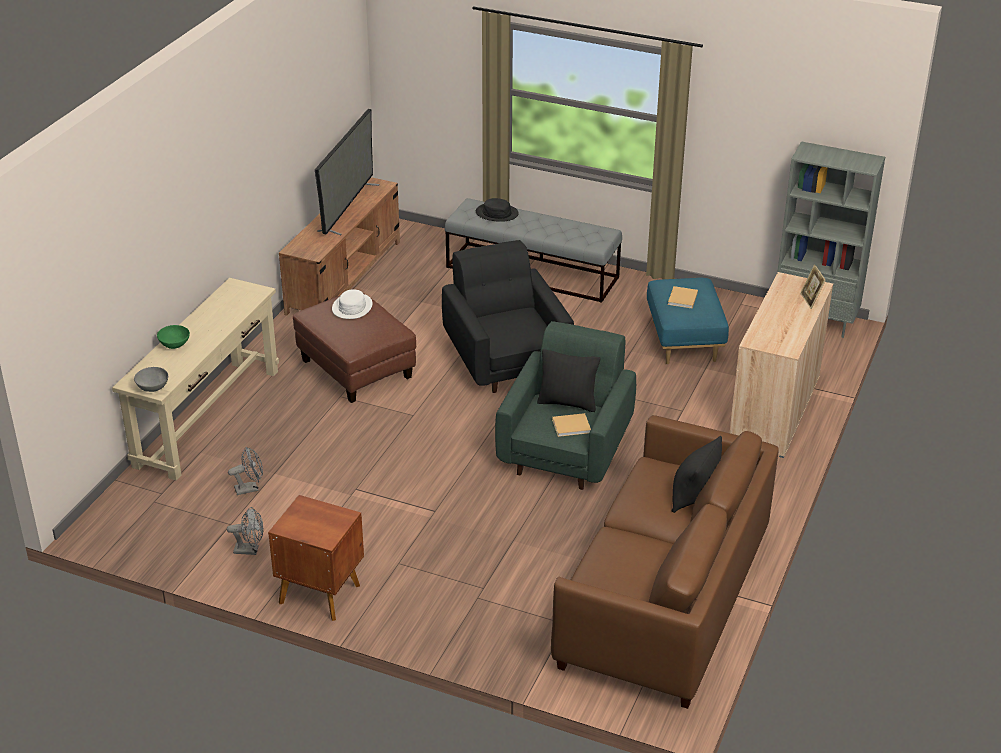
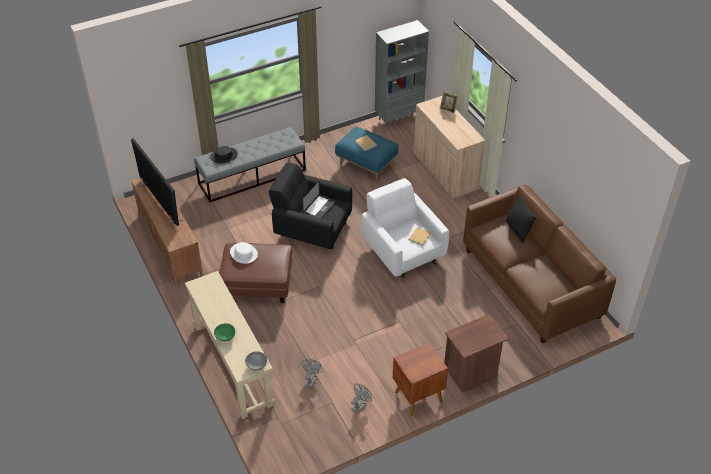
camera: 50 degrees left, 10 degrees up
(415, 624) = (471, 374): none -> brown nightstand
(512, 324) = (319, 208): none -> laptop
(566, 450) = (402, 251): green armchair -> white armchair
(567, 403) = (401, 227): black pillow -> none

